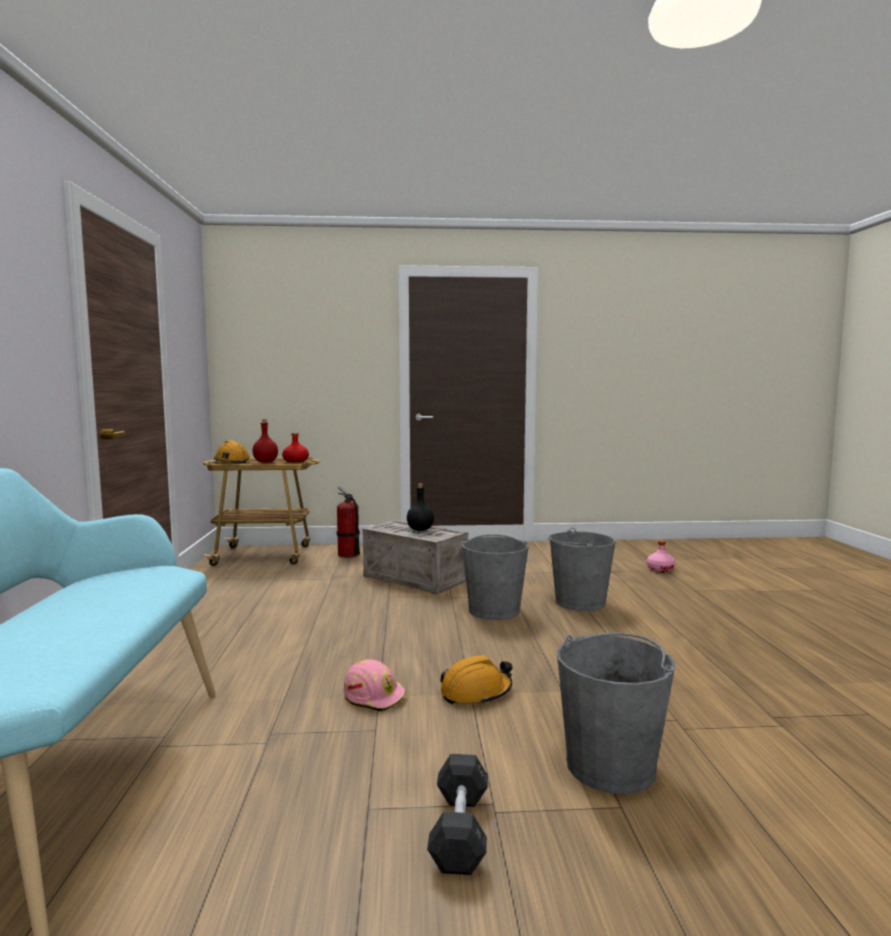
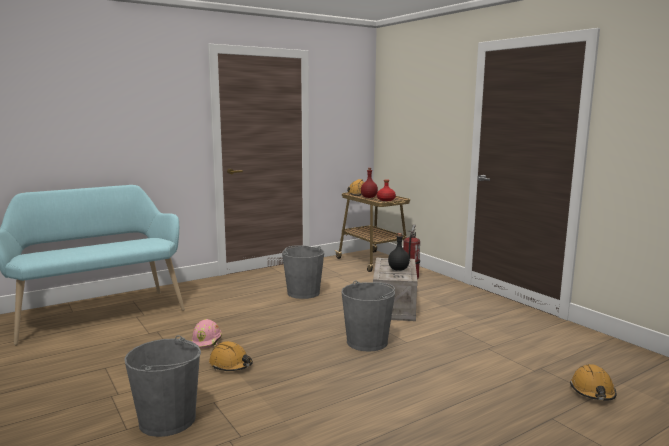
camera: 60 degrees right, 5 degrees up
(460, 830) = (94, 391): grey dumbbell -> none
(579, 602) = (428, 368): grey bucket -> grey bucket (303, 293)
(660, 569) = (592, 391): pink bottle -> orange hard hat

